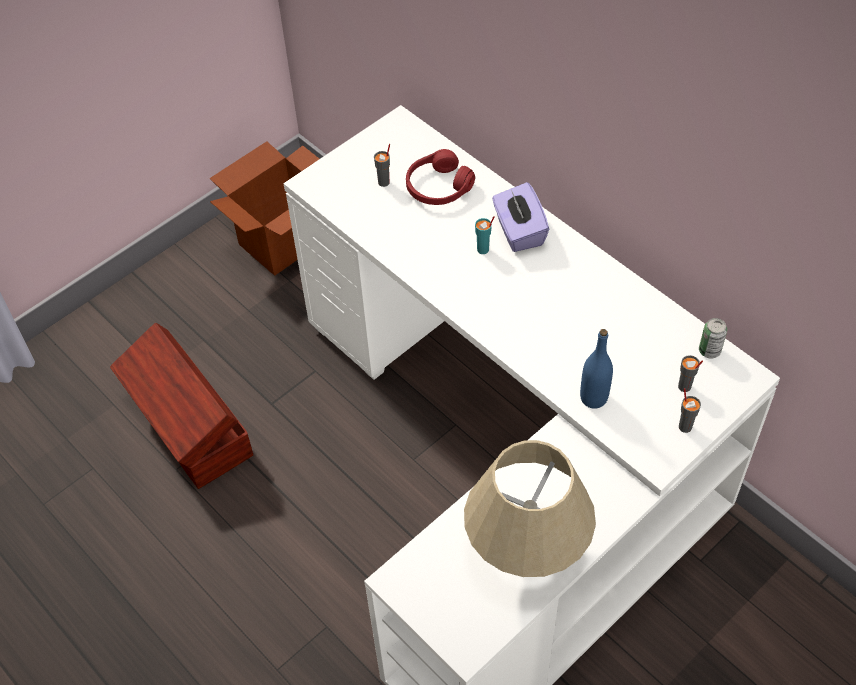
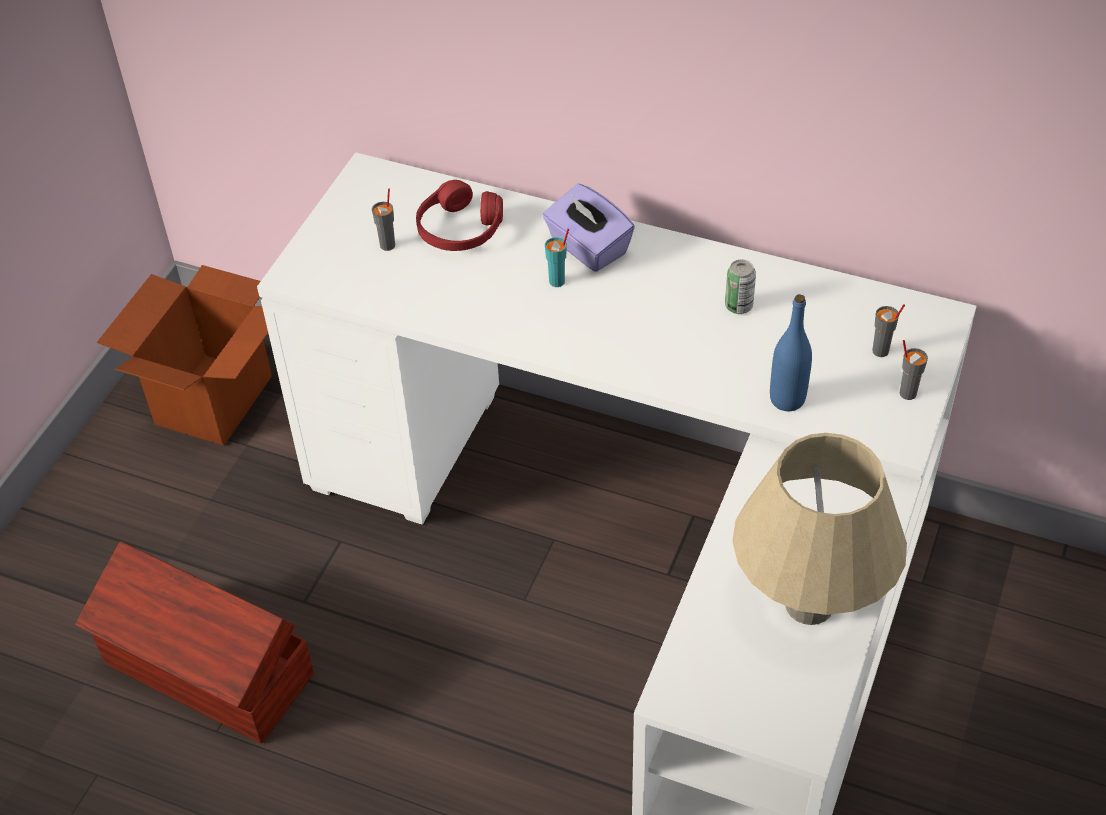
camera: 25 degrees left, 5 degrees down
(709, 350) = (884, 303): can -> can (738, 306)

